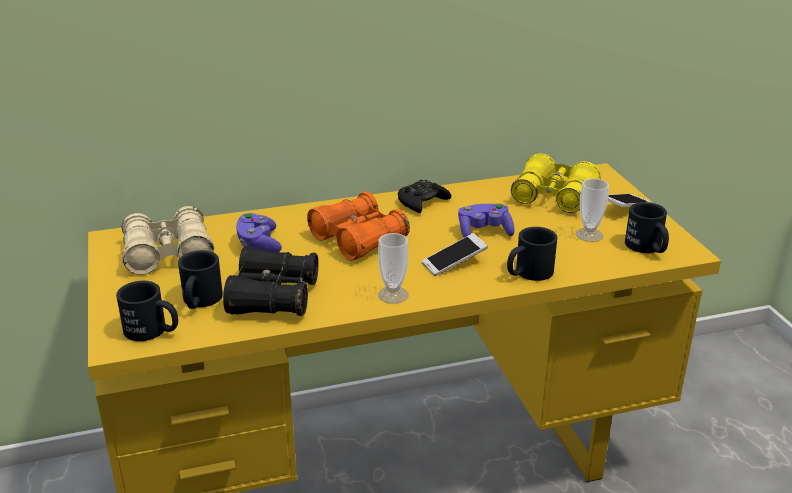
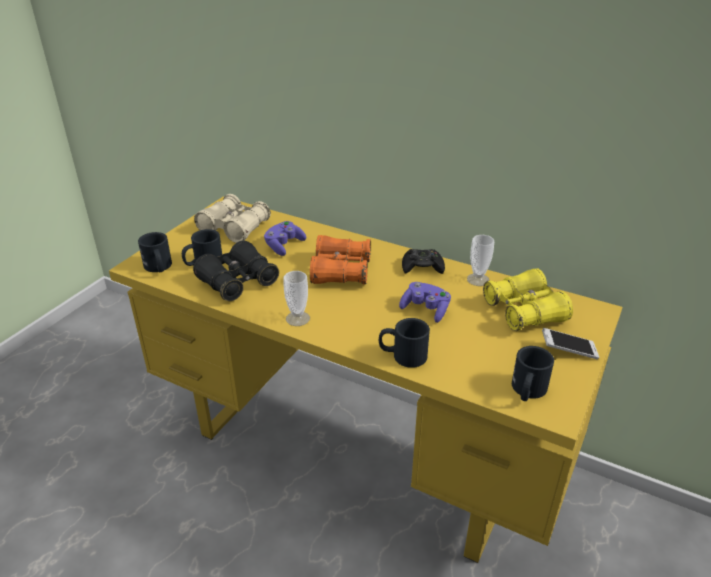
camera: 45 degrees right, 5 degrees up
(454, 263) = (368, 319): phone -> none
(589, 235) = (498, 354): cup -> cup (478, 279)

